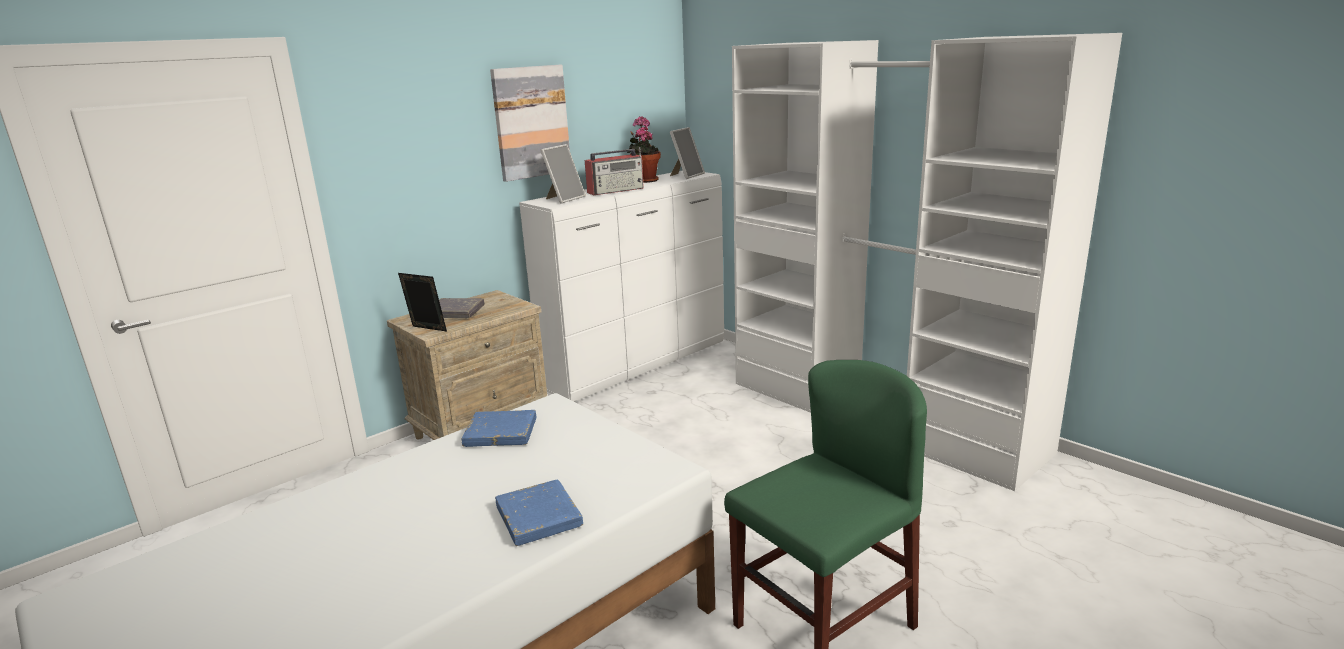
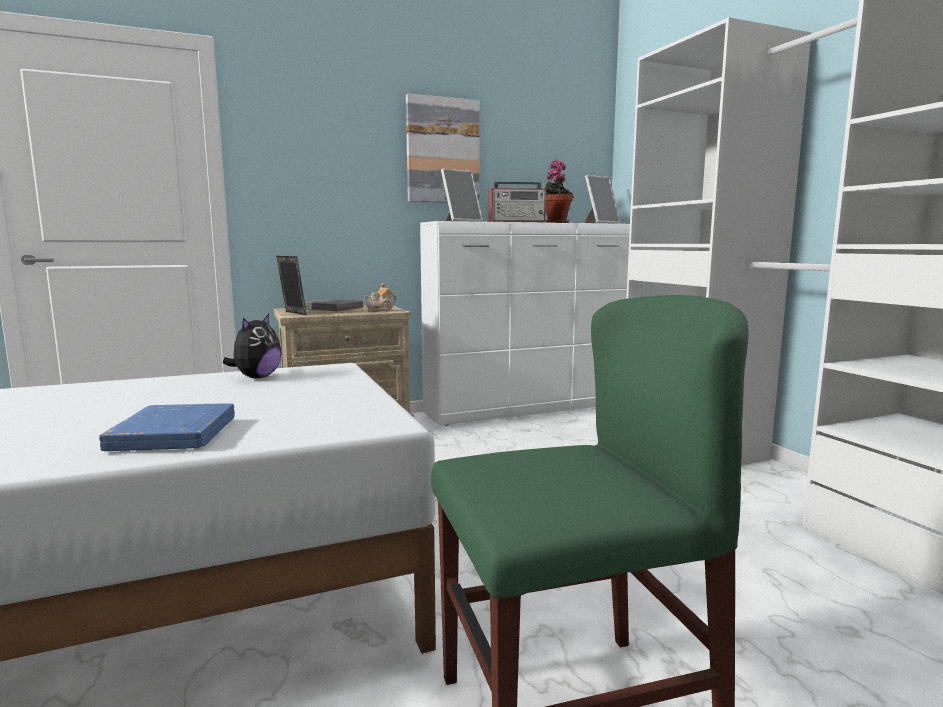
camera: 20 degrees right, 10 degrees down
(501, 433) = (256, 377): blue book -> plush toy
(509, 308) = (381, 310): none -> teapot

